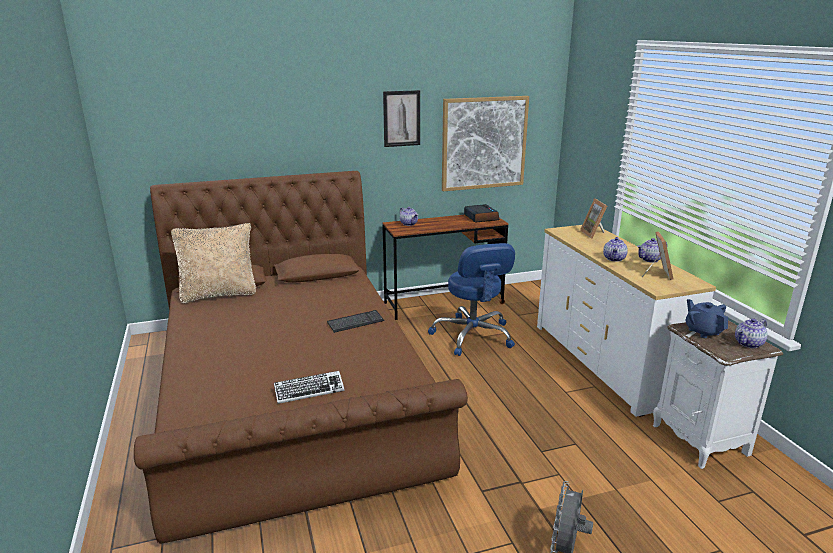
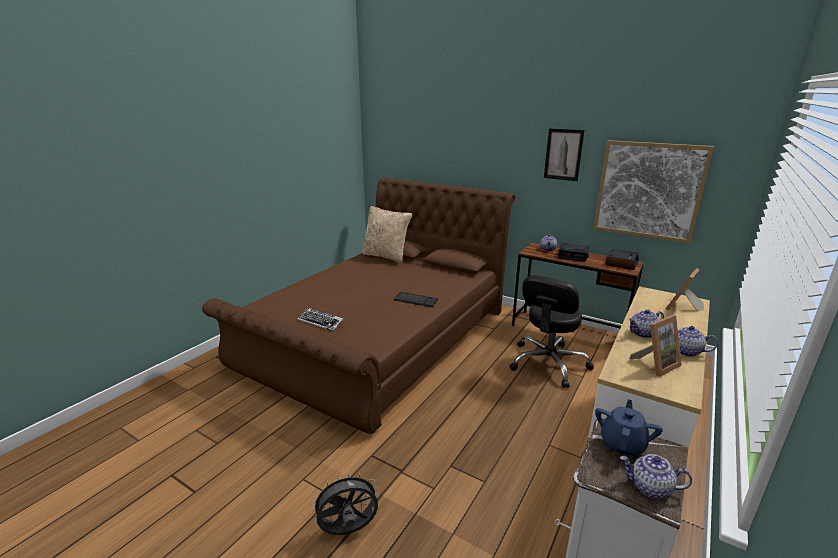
camera: 50 degrees right, 0 degrees up
(438, 223) = (573, 256): none -> alarm clock
(474, 338) = (547, 365): blue office chair -> black office chair

